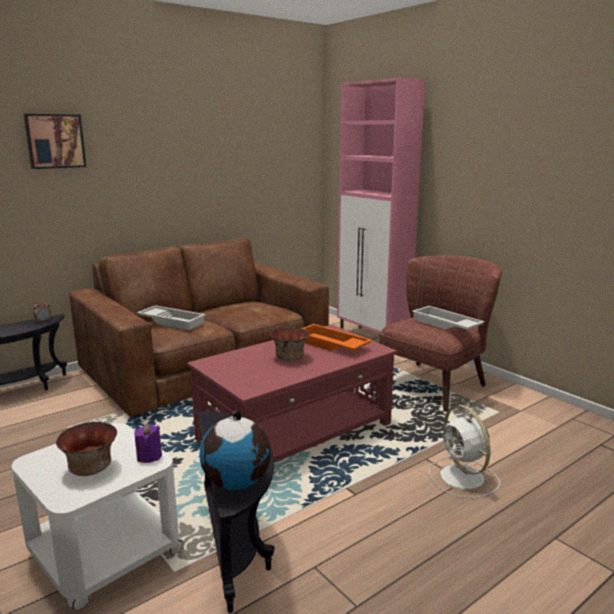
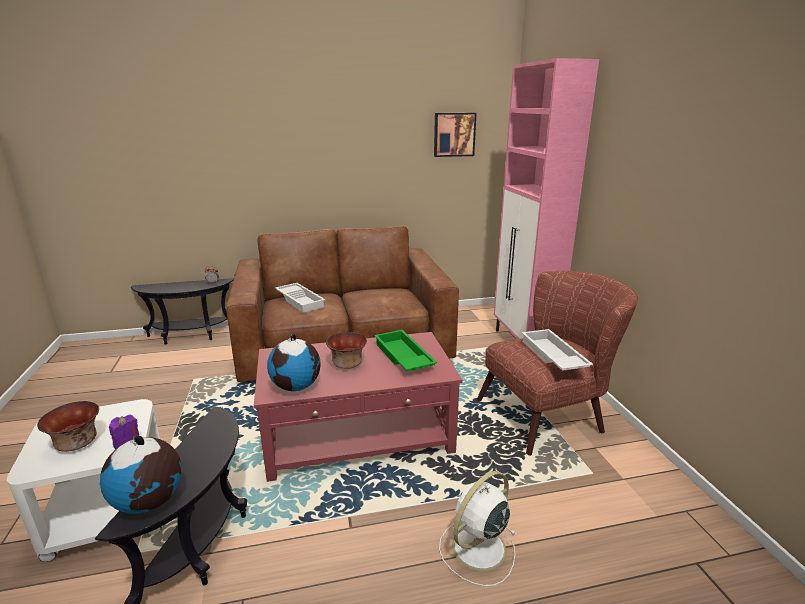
camera: 25 degrees right, 5 degrees up
(55, 141) = (227, 128): picture -> picture (454, 134)
(265, 380) = (296, 386): none -> globe
(331, 345) = (402, 357): orange tray -> green tray
(463, 478) = (477, 549): white fan -> white fan turned 45 degrees clockwise

